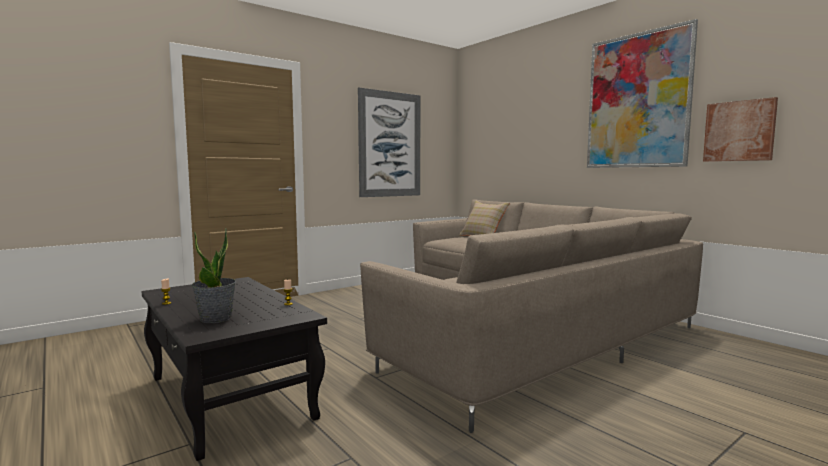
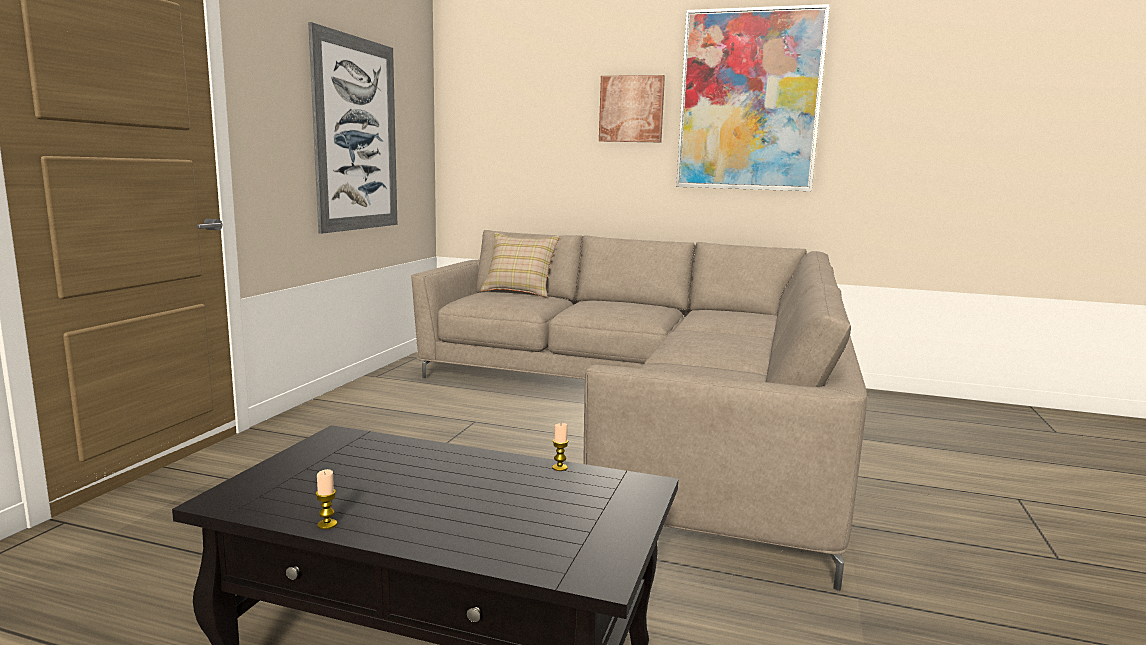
camera: 35 degrees left, 5 degrees up
(216, 318) = (522, 531): potted plant -> none
(739, 131) = (873, 152): picture -> picture (631, 109)

